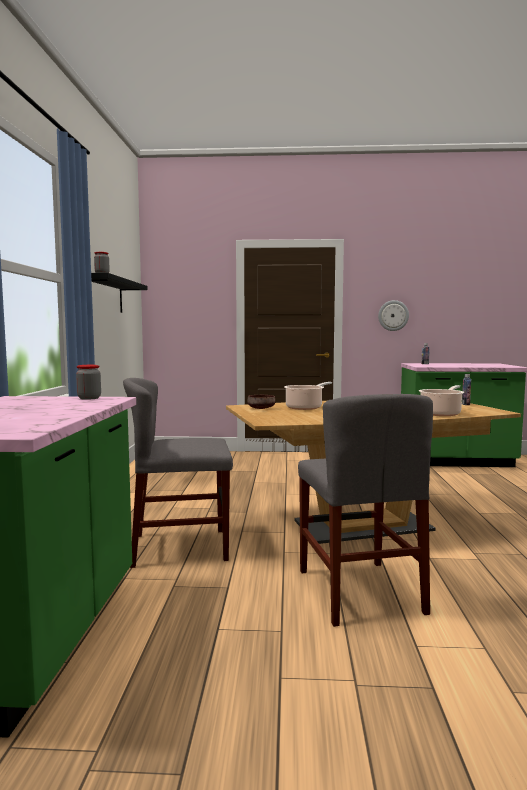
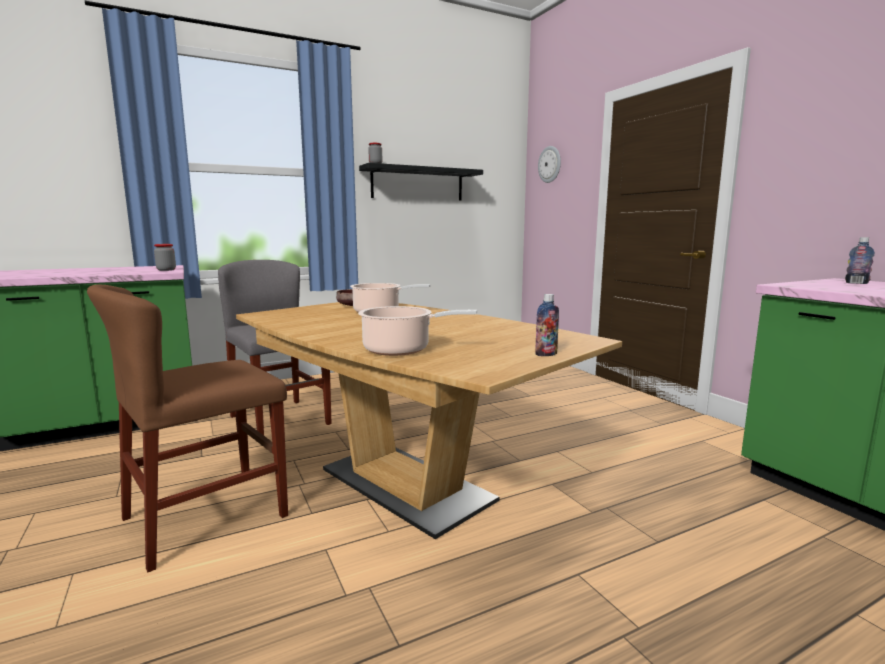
camera: 60 degrees right, 5 degrees up
(359, 591) = (206, 517): grey chair -> brown chair
(393, 315) = (830, 181): wall clock -> wall clock (550, 164)

